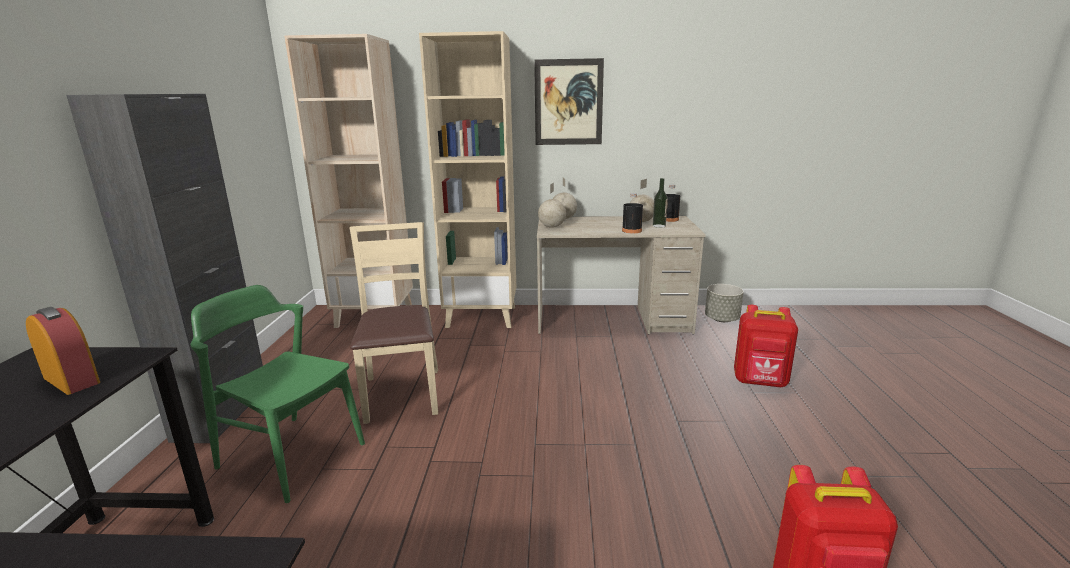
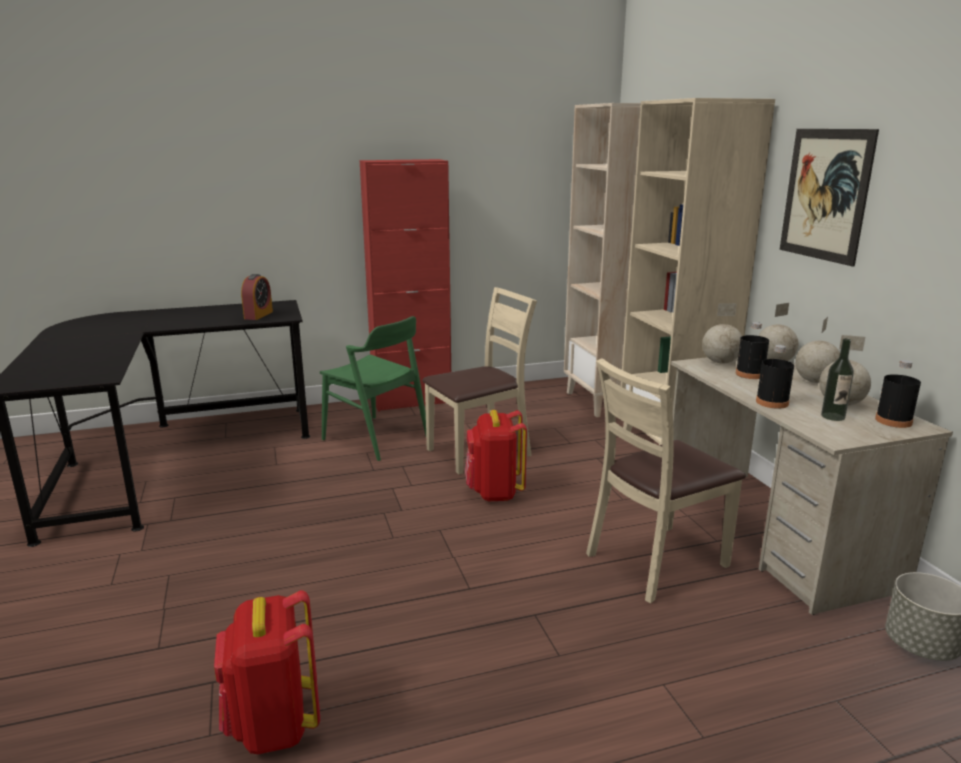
camera: 70 degrees right, 0 degrees up
(222, 413) = (412, 401): black cabinet -> red cabinet
(291, 455) = (376, 438): green chair -> green chair turned 120 degrees clockwise
(580, 226) = (750, 374): none -> black bottle
(603, 219) = (814, 382): none -> globe
(627, 361) = (656, 561): none -> beige chair
(760, 382) = (703, 693): red backpack -> red backpack (494, 493)

